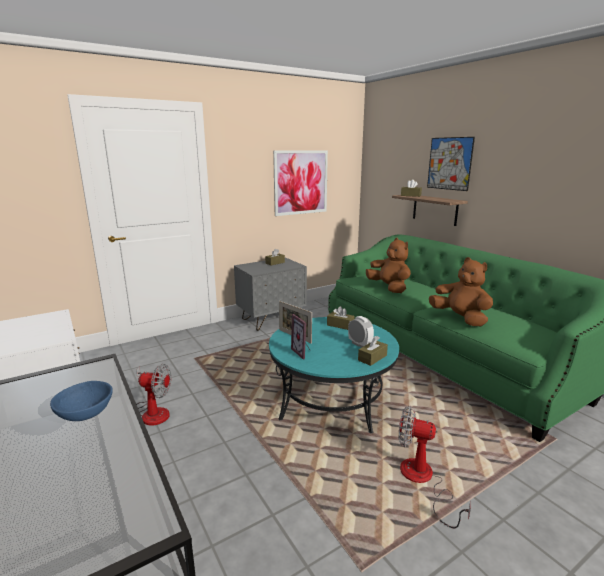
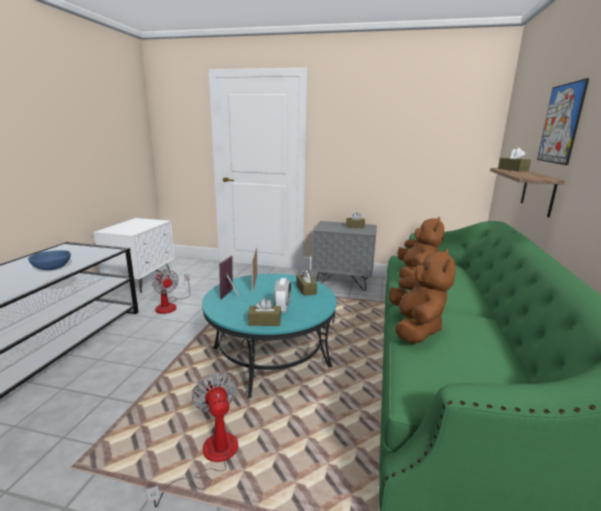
camera: 45 degrees right, 0 degrees up
(301, 182) = (407, 148): picture -> none

